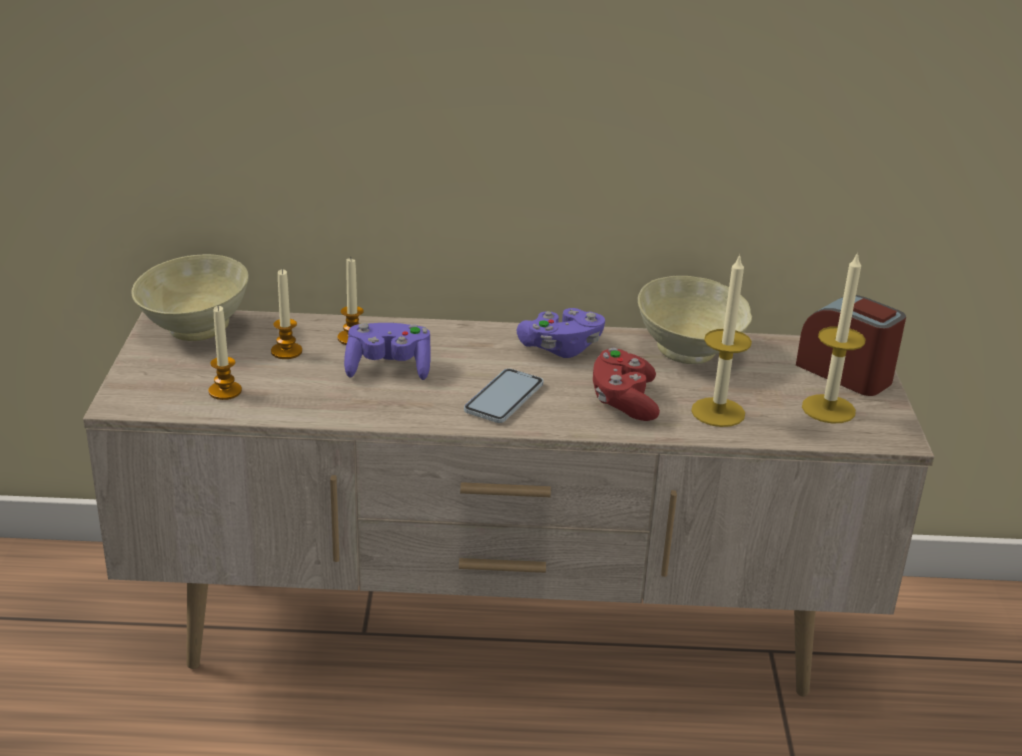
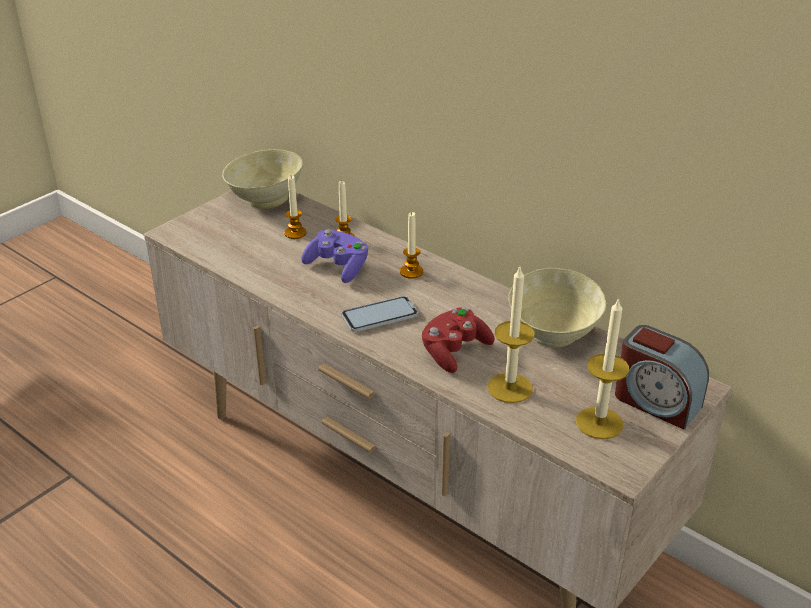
camera: 40 degrees right, 5 degrees up
(225, 391) = (230, 246): candle -> candle (411, 272)
(561, 348) = (465, 296): purple game controller -> none
(845, 373) = (656, 402): alarm clock -> alarm clock turned 135 degrees clockwise

